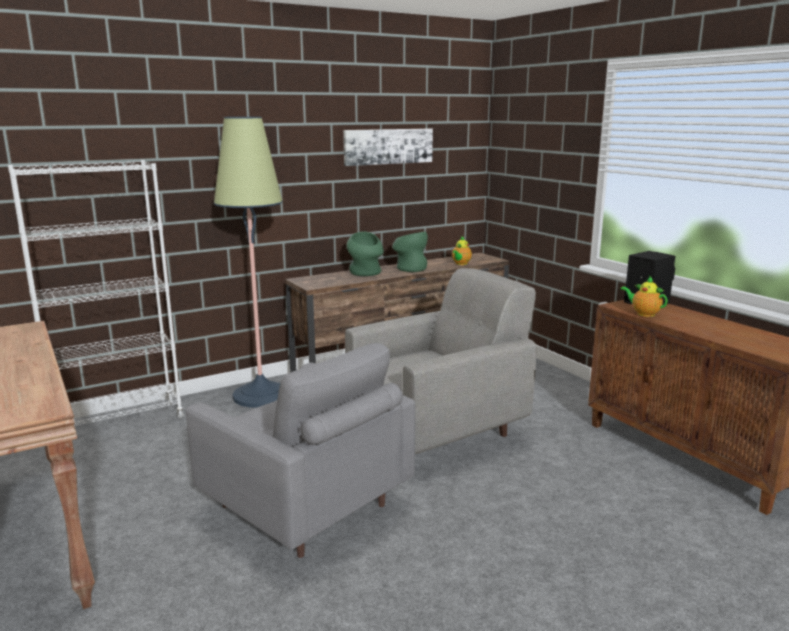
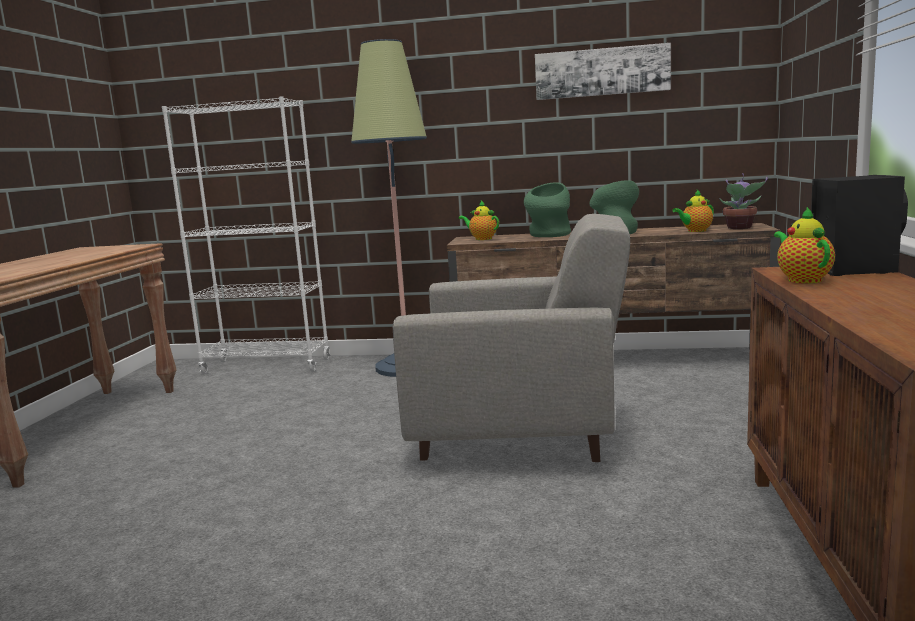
camera: 40 degrees right, 5 degrees down
(305, 508) = (269, 468): grey armchair -> none
(318, 281) = (481, 239): none -> teapot
(481, 259) = (739, 228): none -> potted plant

